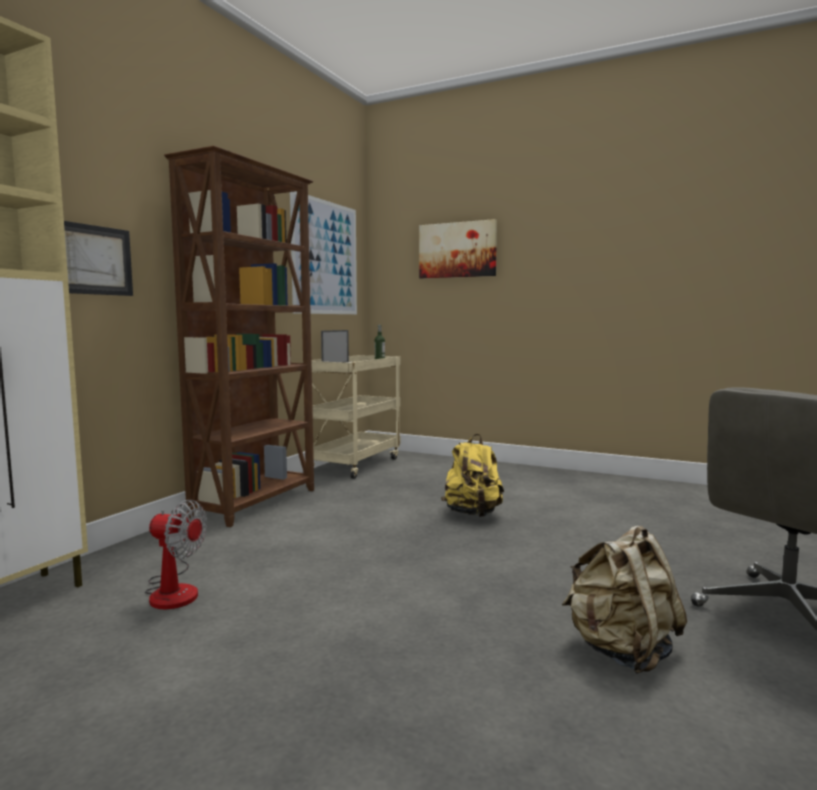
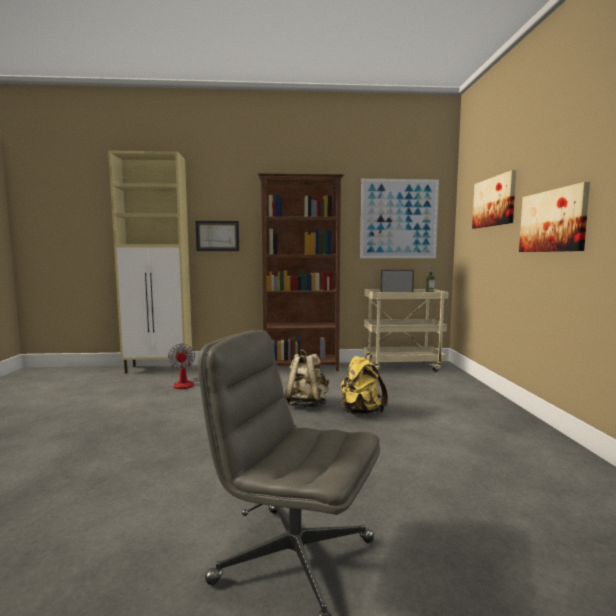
camera: 60 degrees right, 0 degrees up
(560, 277) = (553, 221): none -> picture
(621, 651) = (183, 488): beige backpack -> beige backpack (306, 404)

